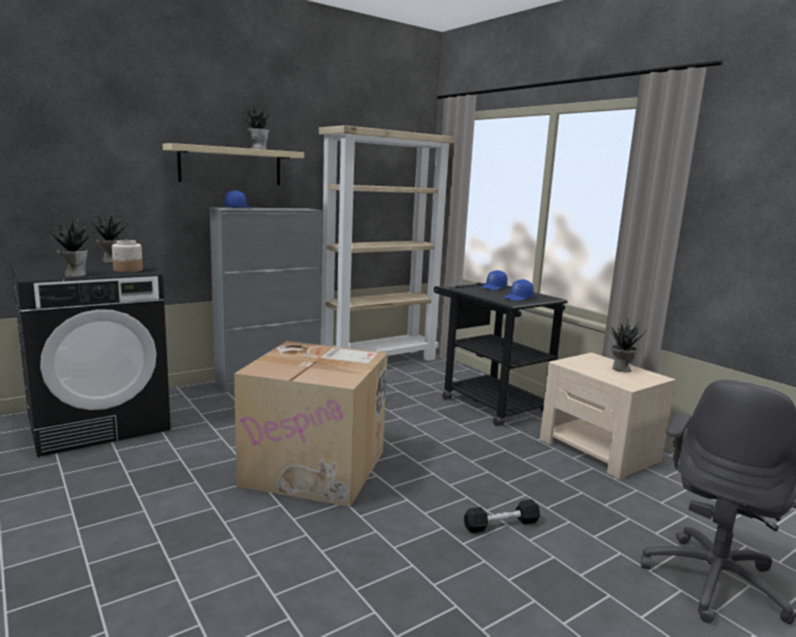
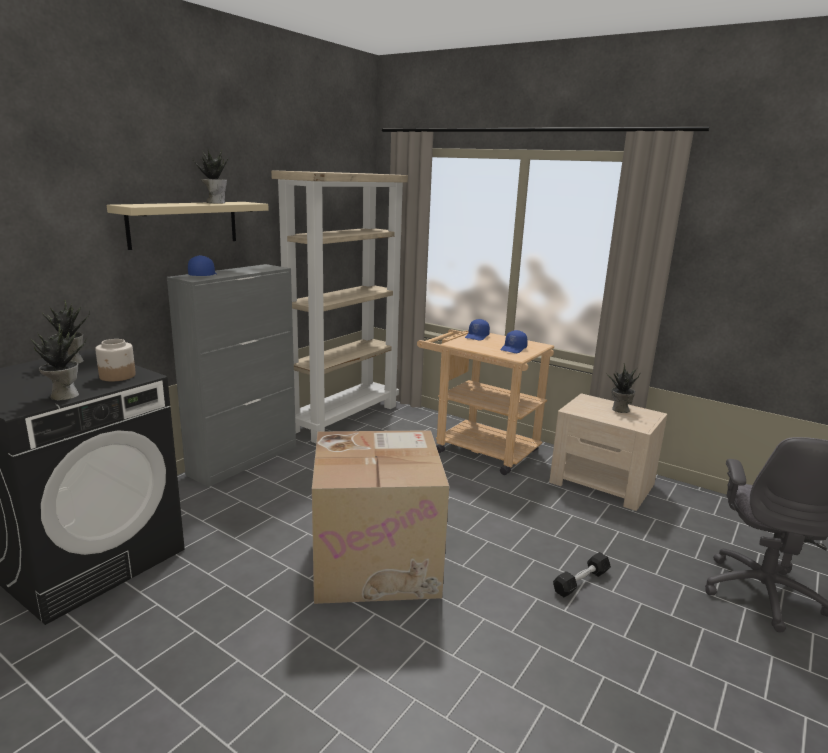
camera: 20 degrees left, 5 degrees up
(488, 402) = (478, 449): black cart -> beige cart

